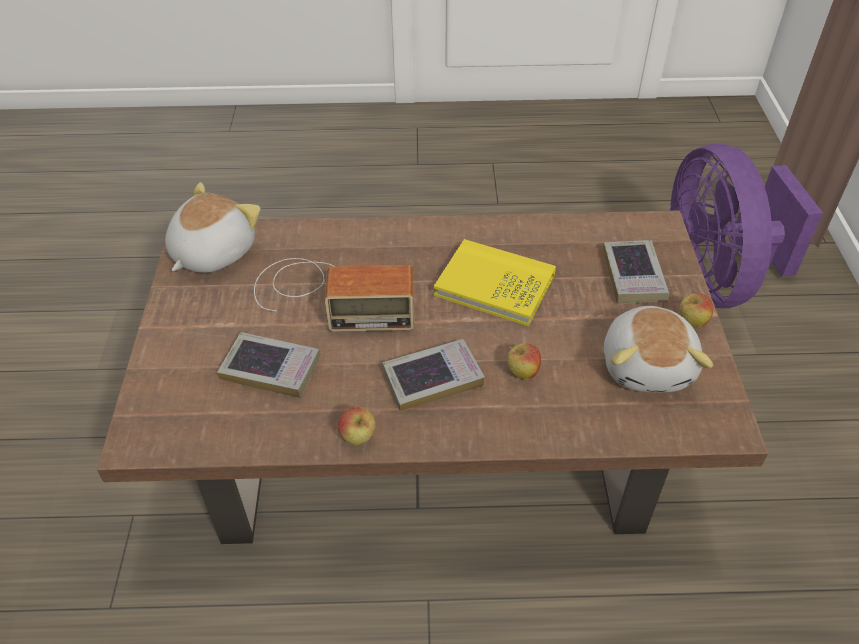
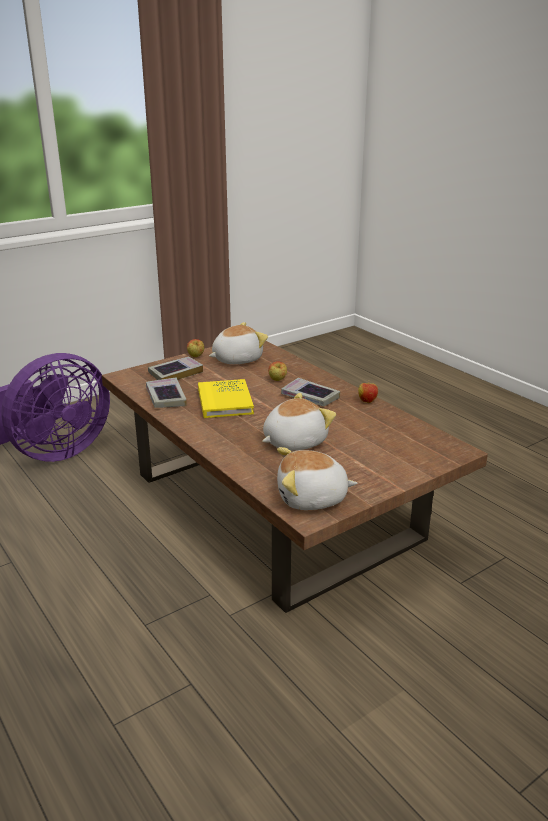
camera: 125 degrees left, 20 degrees down
(271, 369) = (365, 436): book -> book (166, 397)
(329, 296) = (293, 441): radio -> plush toy

